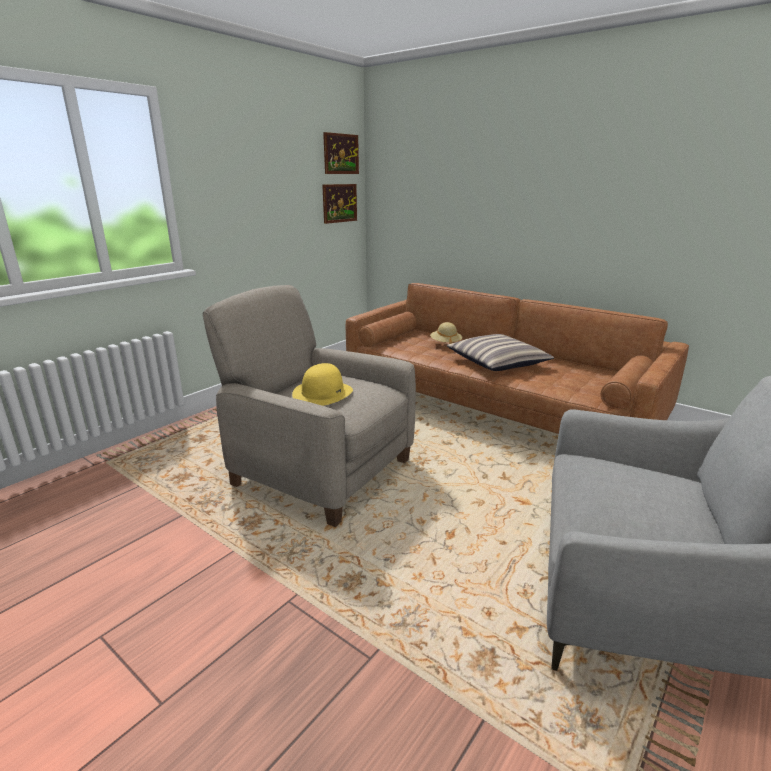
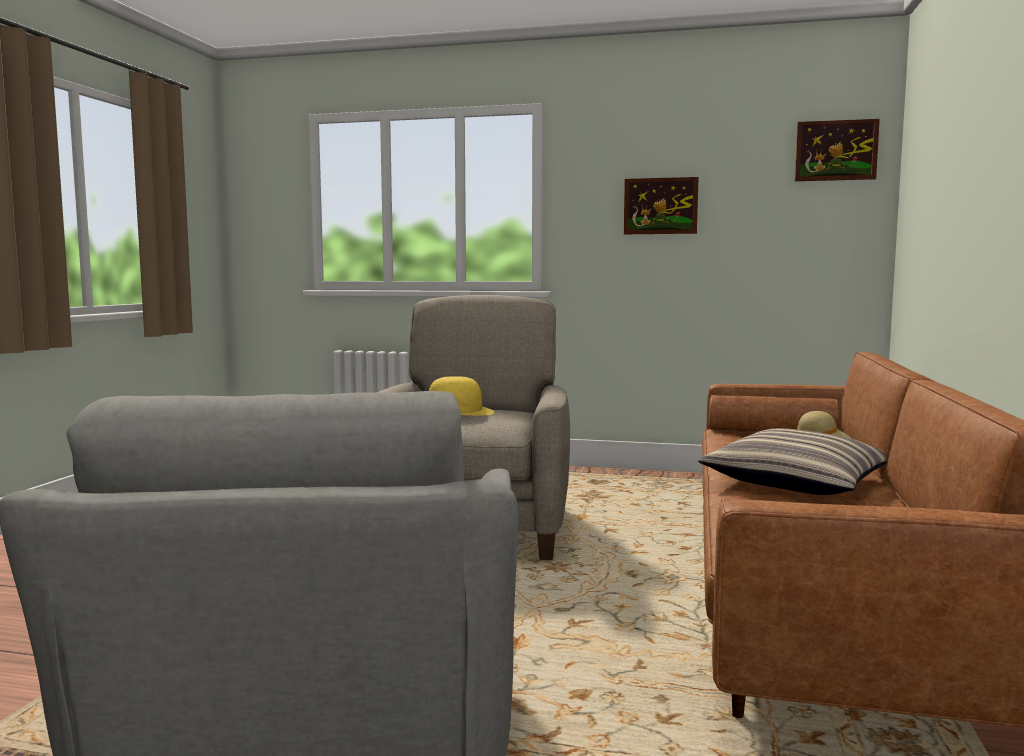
camera: 65 degrees right, 15 degrees down
(339, 203) = (825, 225): picture -> picture (660, 206)

